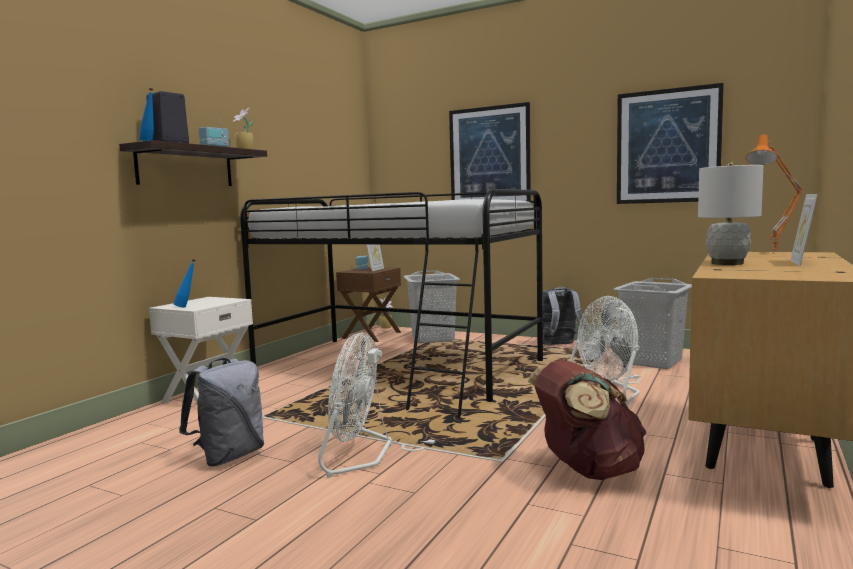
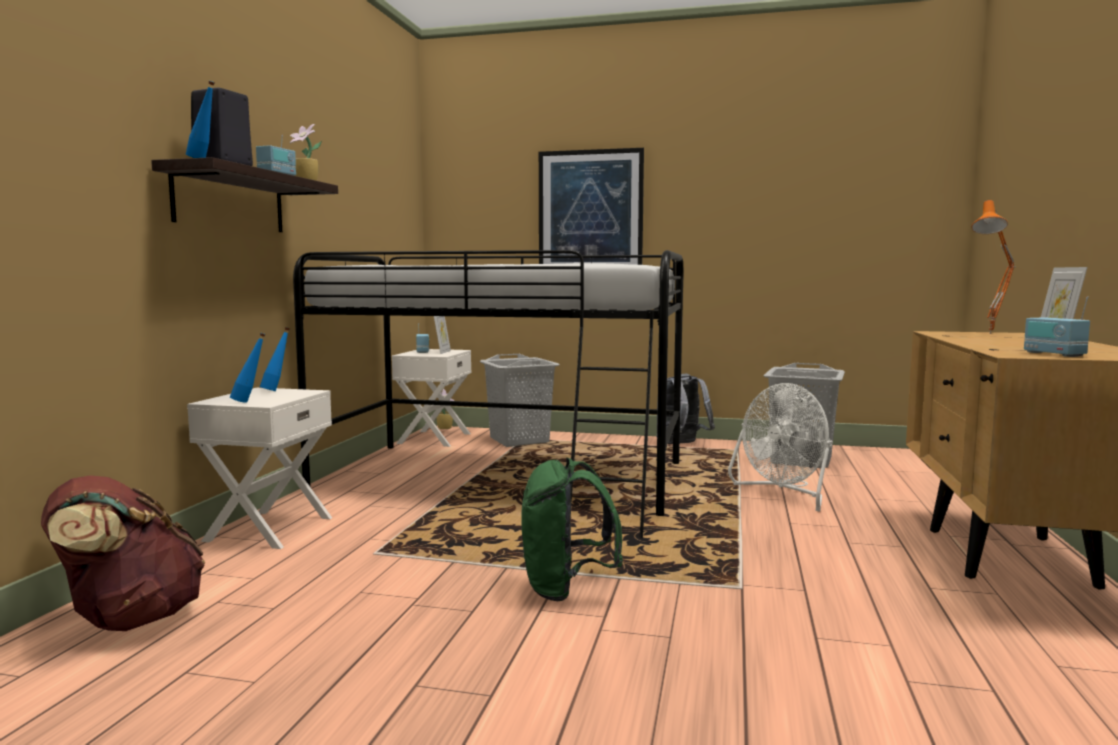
camera: 15 degrees left, 0 degrees up
(216, 299) = (276, 391): none -> blue bottle
(229, 456) = (374, 611): grey backpack -> none
(369, 451) = (565, 589): white fan -> green backpack
(371, 335) = (433, 438): brown nightstand -> white nightstand
(587, 470) = (846, 591): brown backpack -> brown backpack (129, 619)
(667, 146) = (807, 210): picture -> none
(727, 263) = (981, 343): white table lamp -> none
(754, 274) = (1053, 354): none -> radio

